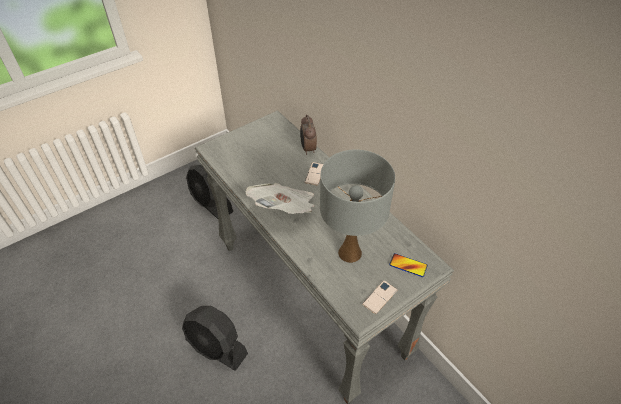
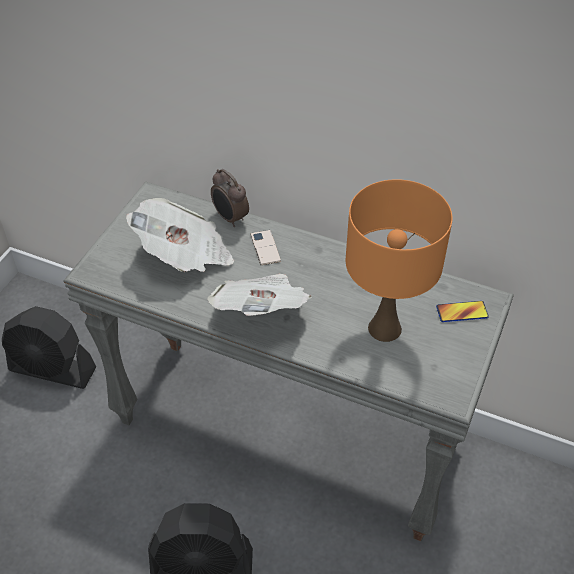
camera: 30 degrees left, 0 degrees up
(266, 159) = (185, 255): none -> newspaper
(350, 252) = (384, 328): grey table lamp -> orange table lamp
(379, 297) = (457, 364): phone -> none

